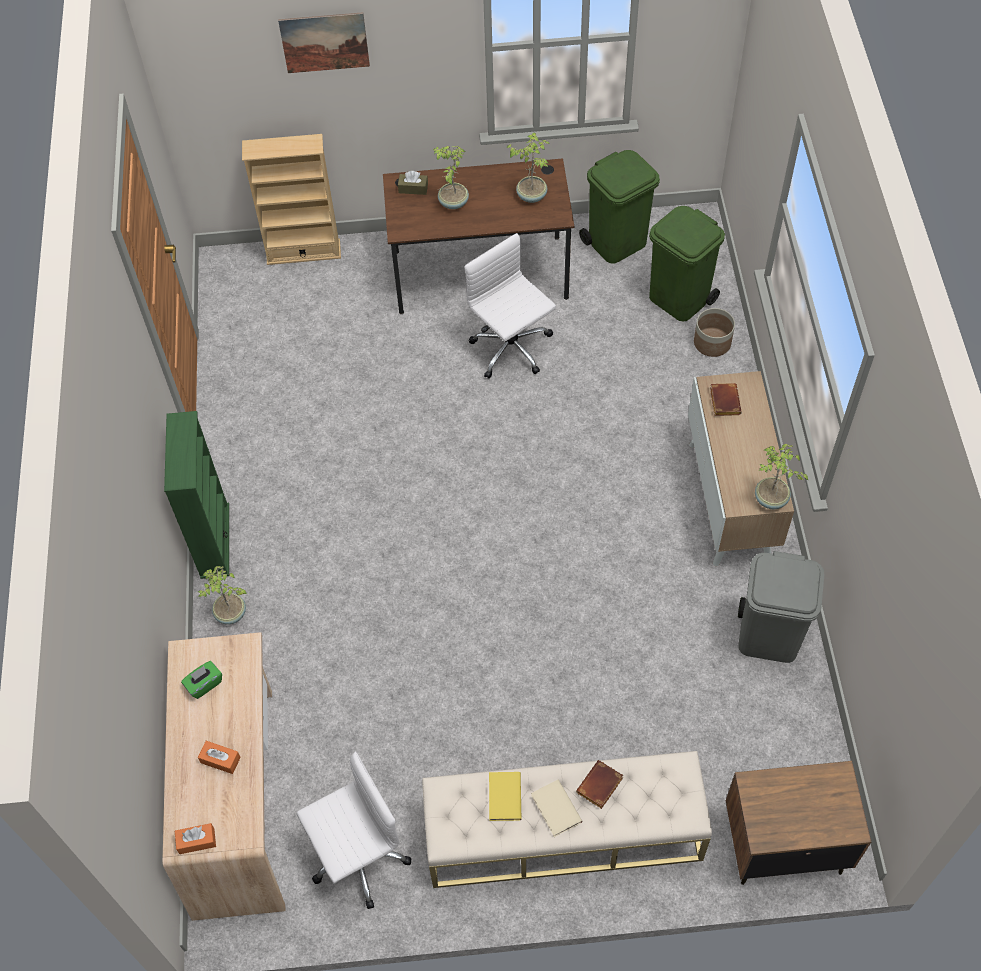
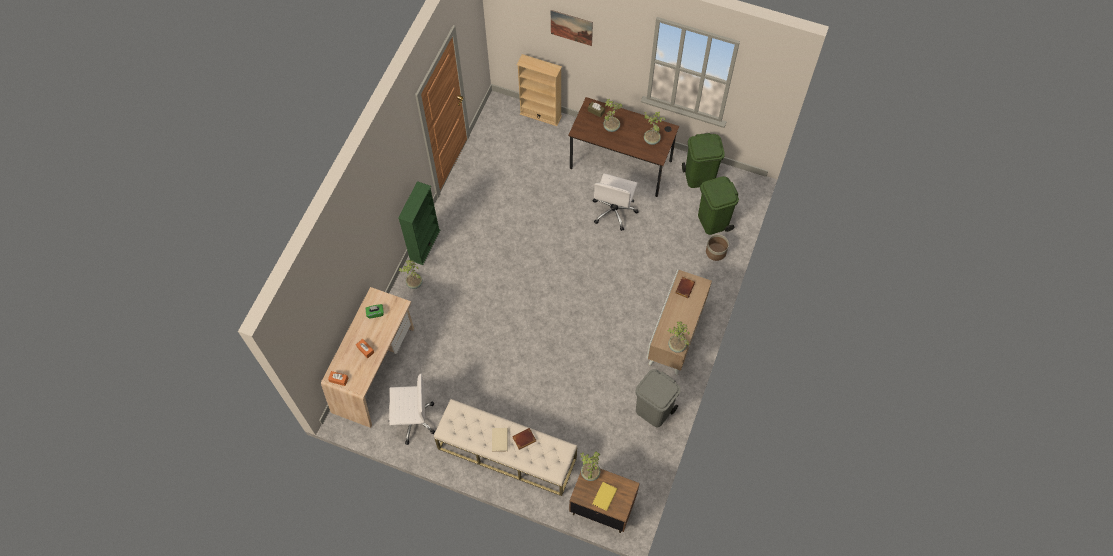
camera: 25 degrees right, 5 degrees up
(503, 797) = (480, 424): yellow book -> yellow book (604, 496)
(512, 349) = (614, 211): white office chair -> white office chair turned 150 degrees counterclockwise
(756, 786) = (589, 473): none -> potted plant

